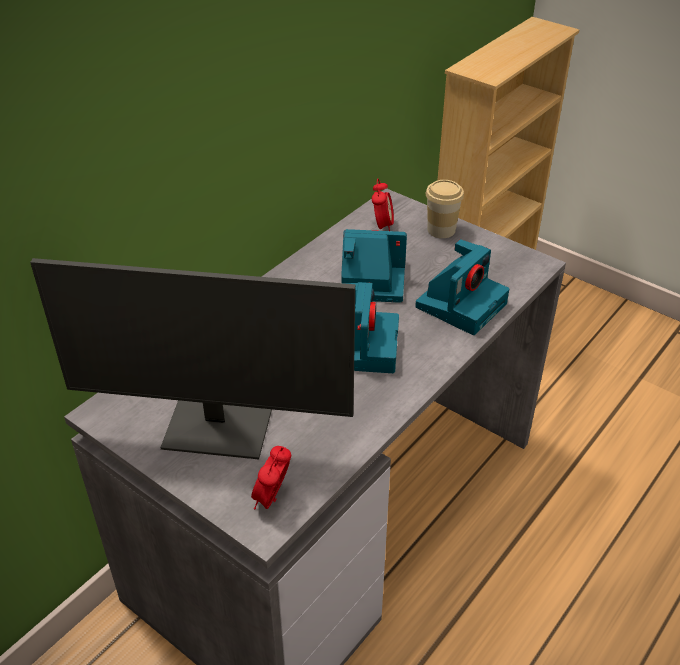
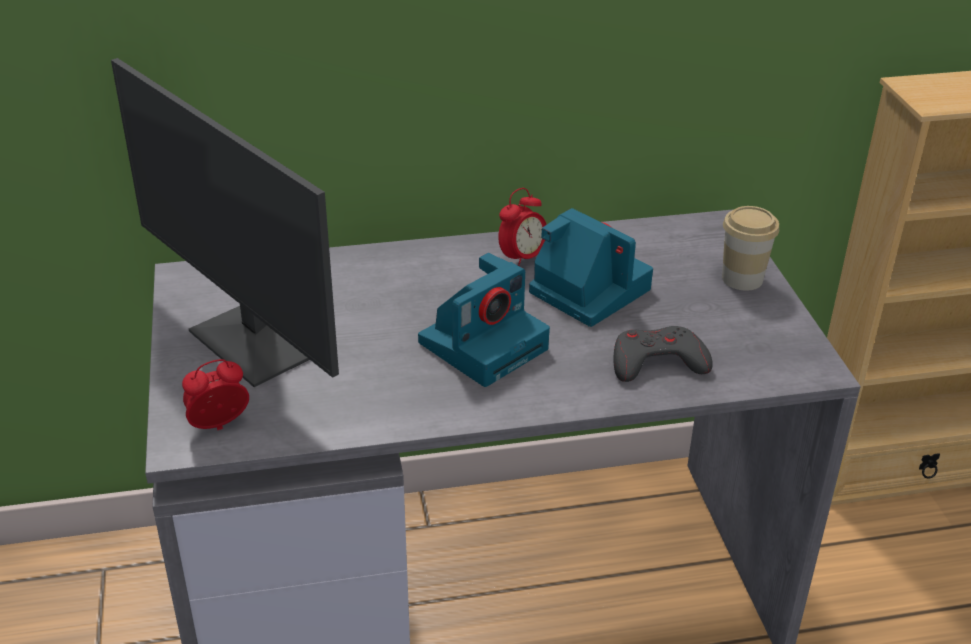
camera: 40 degrees right, 5 degrees down
(382, 227) = (674, 245): alarm clock -> alarm clock (522, 258)
(461, 304) = (657, 362): camera -> grey game controller

